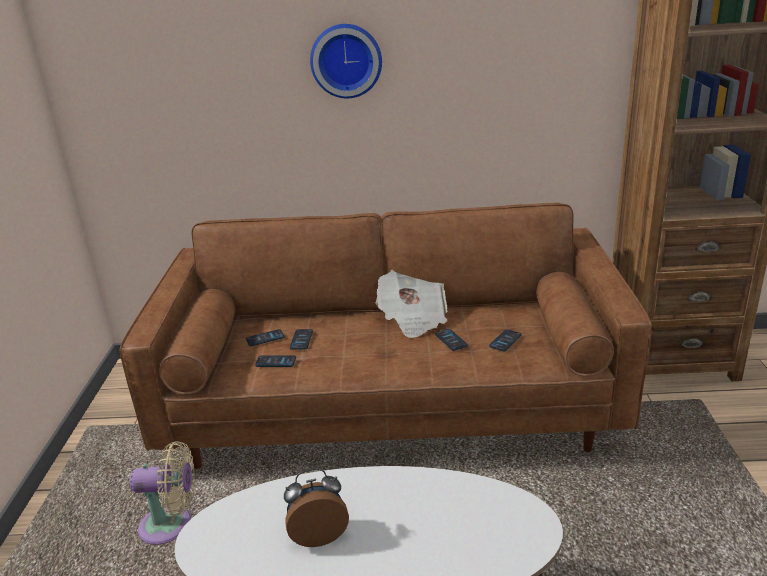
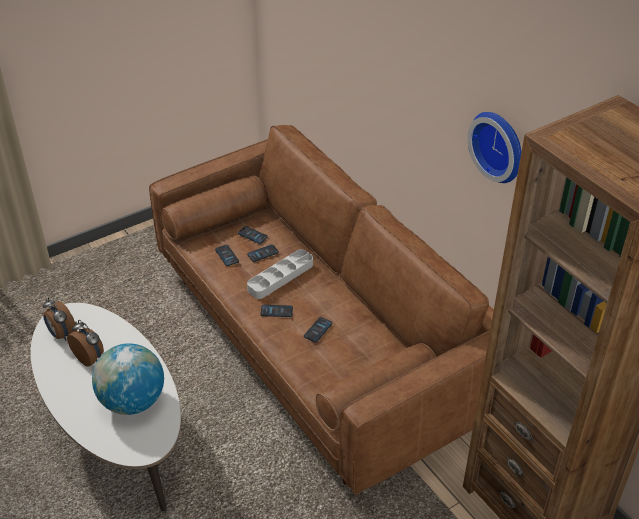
camera: 55 degrees right, 15 degrees up
(171, 525) = (133, 302): beige fan -> none
(241, 551) = (62, 334): none -> alarm clock
(346, 60) = (398, 67): wall clock -> wall clock (500, 145)
(350, 339) = (280, 277): none -> grey tray
(412, 318) = (335, 296): newspaper -> none
(438, 515) = (132, 401): none -> globe
(505, 341) = (339, 361): phone -> phone (276, 311)

